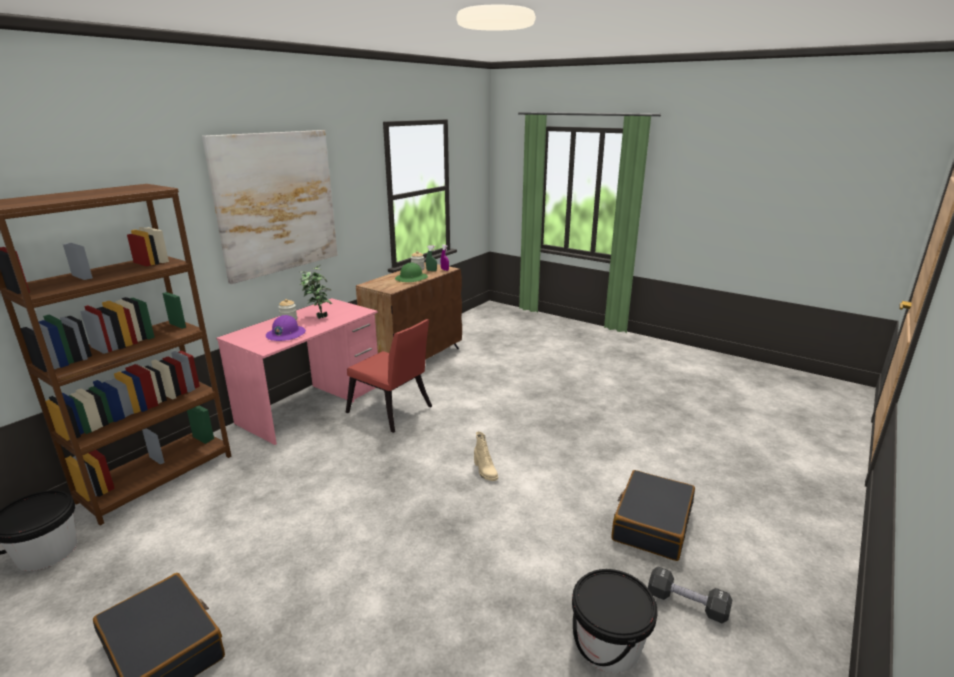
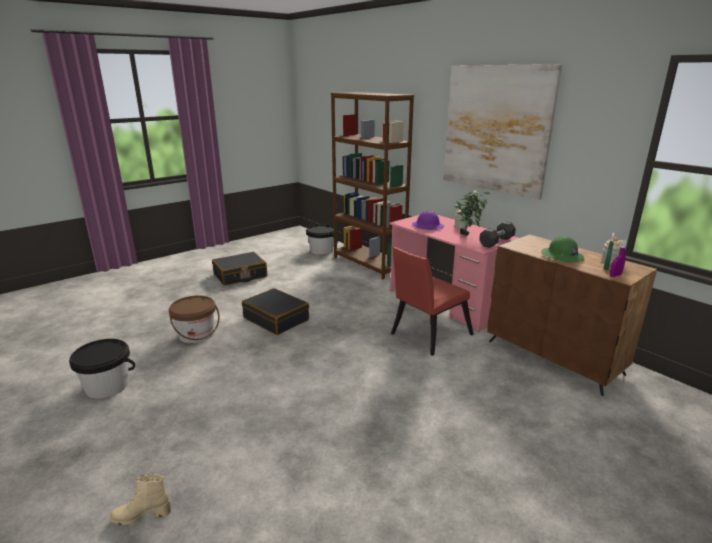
camera: 105 degrees right, 0 degrees up
(439, 607) = (196, 335): none -> brown bucket
(485, 471) = (309, 370): beige boot -> beige boot (142, 515)
(651, 524) = (169, 451): black suitcase -> black suitcase (276, 319)
(687, 604) = (87, 434): black dumbbell -> black dumbbell (496, 242)

